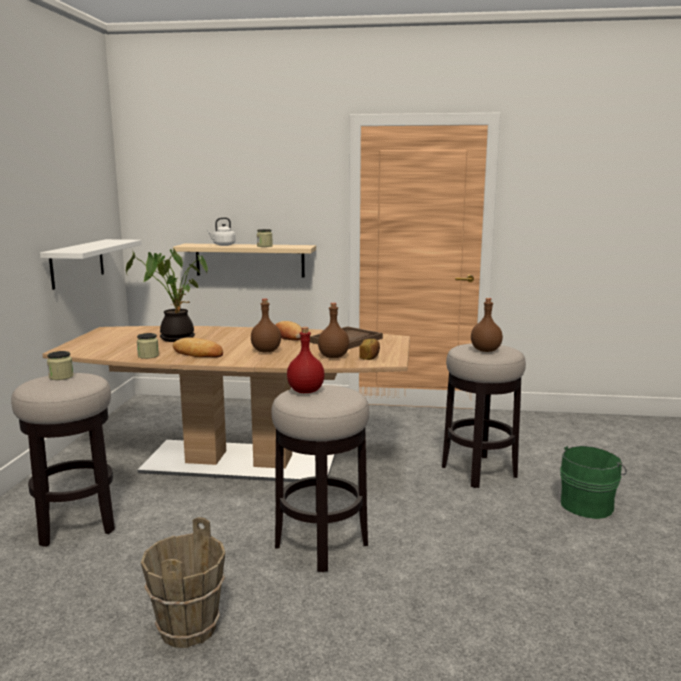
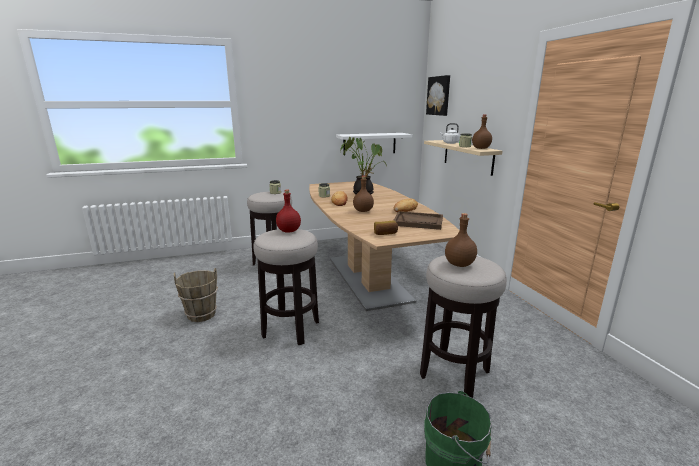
camera: 65 degrees right, 5 degrees up
(161, 179) = (439, 96): none -> picture
(333, 357) = (371, 225): brown bottle -> brown bottle (480, 148)

